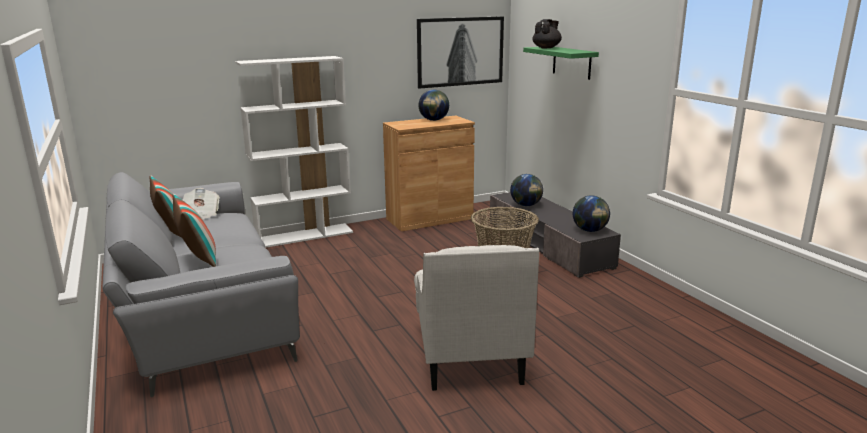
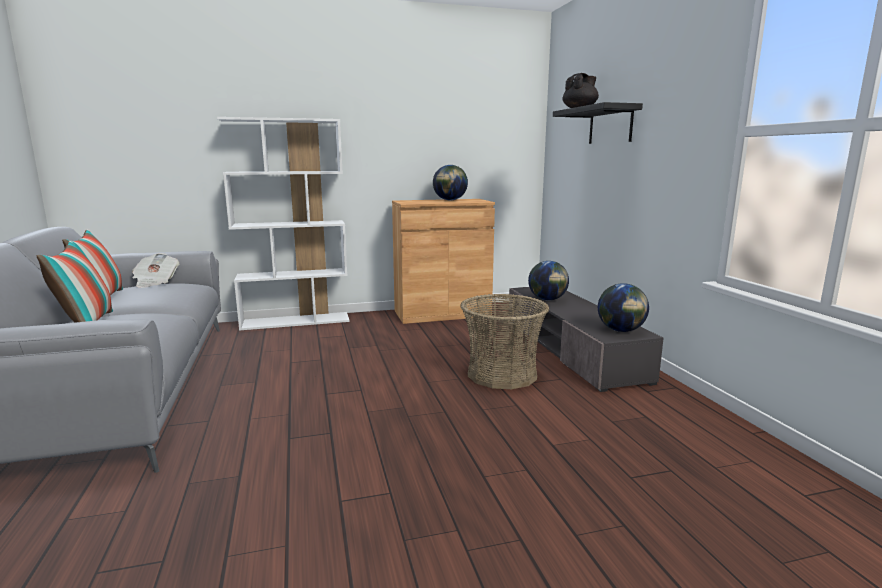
camera: 10 degrees right, 5 degrees down
(460, 51) = (487, 126): picture -> none
(469, 356) = (398, 492): white armchair -> none
(571, 62) = (610, 125): green shelf -> black shelf

